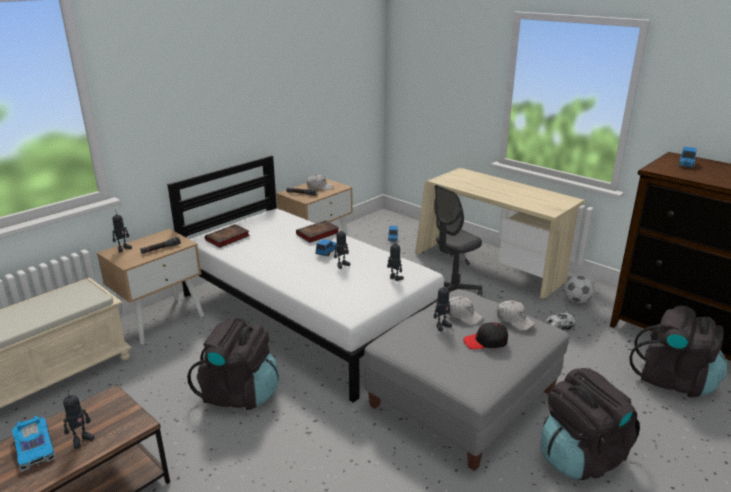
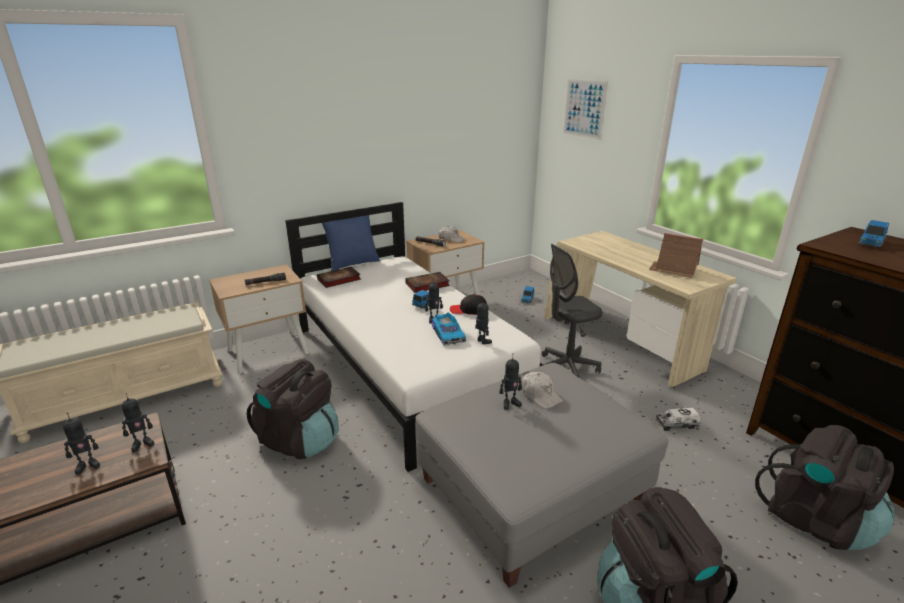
camera: 15 degrees right, 0 degrees up
(36, 447) = (44, 465): toy car -> toy car (449, 334)
(123, 248) = (234, 278): toy robot -> toy robot (142, 444)
(230, 221) = (352, 263): none -> blue pillow
(430, 55) = (584, 108): none -> picture
(485, 342) = (553, 432): black cap -> black cap (468, 310)
(514, 320) = (601, 410): white cap -> none
(534, 197) = (673, 269): none -> toy house
(577, 301) = (713, 395): football -> none

